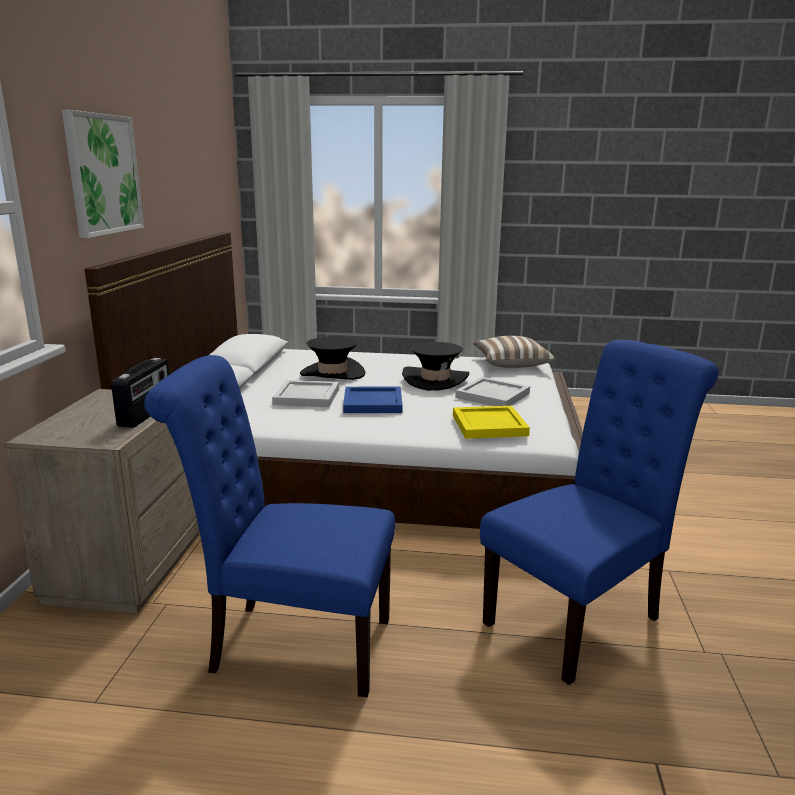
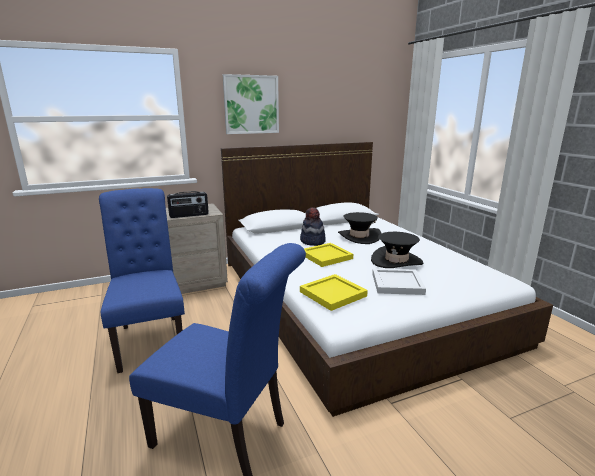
camera: 60 degrees right, 0 degrees up
(307, 397) = (312, 241): white tray -> hat
(372, 403) = (326, 256): blue tray -> yellow tray
(511, 364) = (485, 275): pillow -> none

